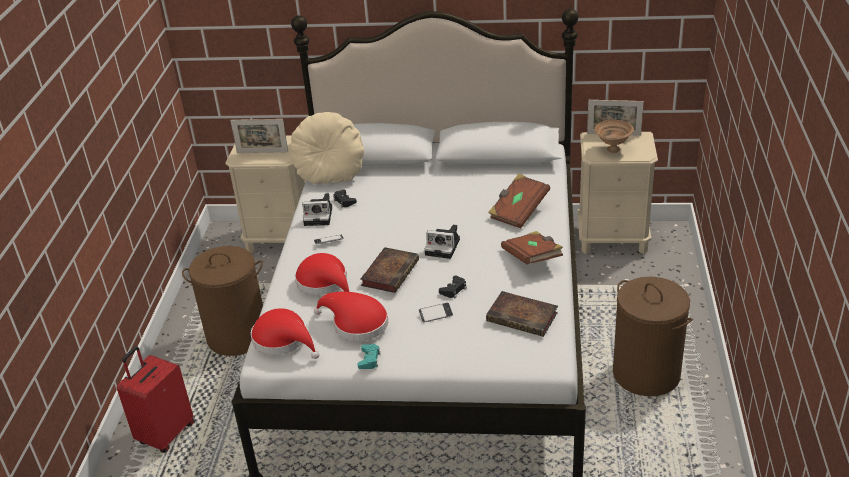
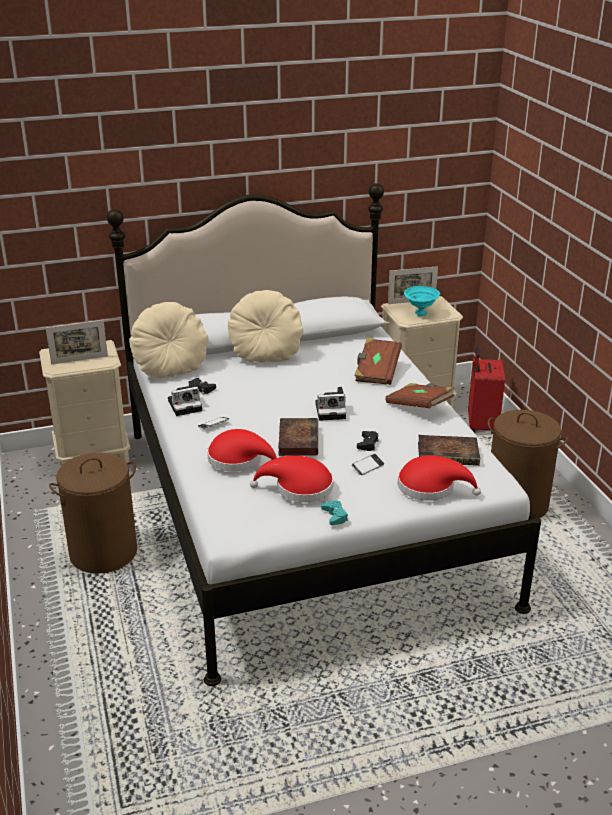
camera: 25 degrees left, 5 degrees down
(165, 434) = (82, 662): red suitcase -> red suitcase (480, 426)
(284, 340) = (236, 516): red hat -> red hat (431, 487)
(425, 177) = (266, 357): none -> beige pillow
(613, 150) = (420, 314): brown bowl -> turquoise bowl

